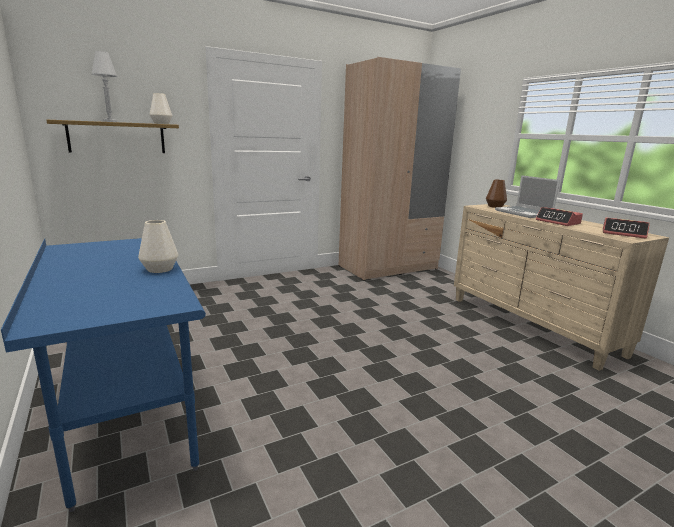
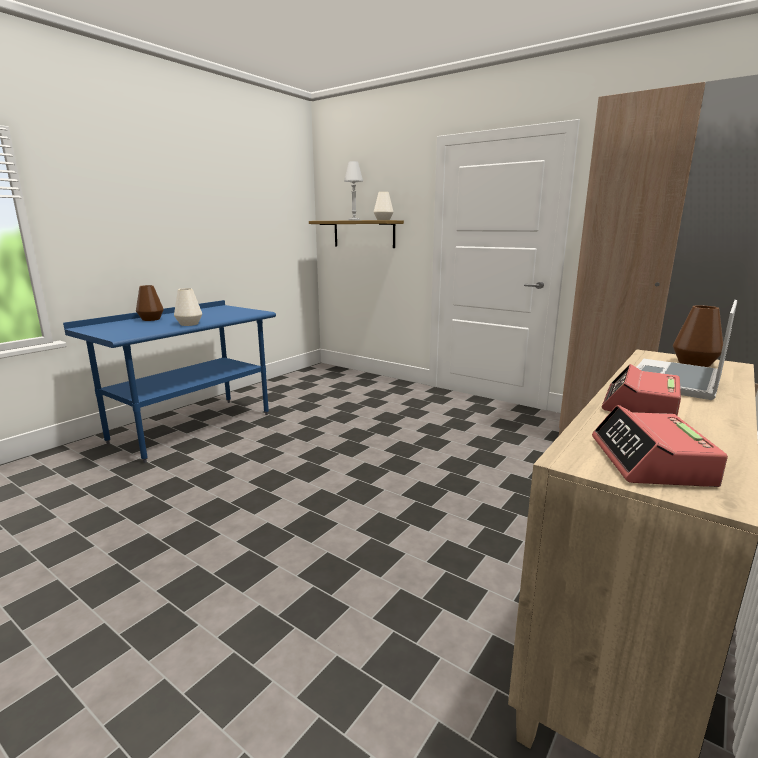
camera: 65 degrees right, 0 degrees up
(68, 283) = (151, 319): none -> brown vase

